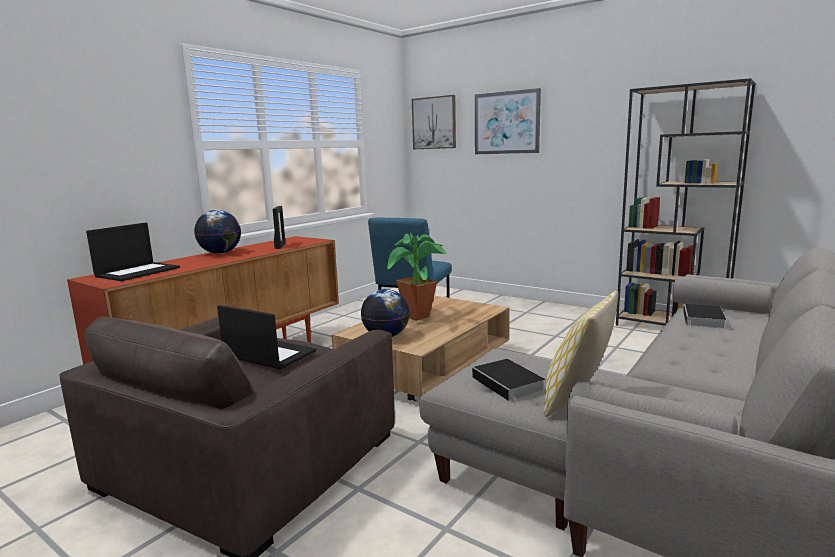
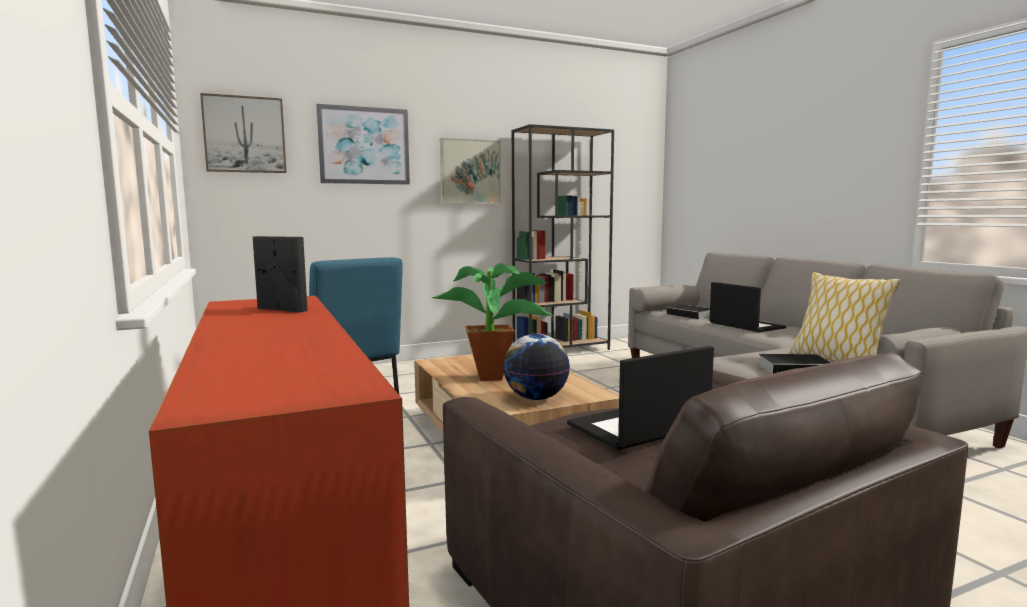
camera: 60 degrees left, 5 degrees down
(138, 272) = (268, 374): laptop -> laptop (745, 325)
(220, 253) = (234, 330): globe -> none
(596, 138) = (470, 171): none -> picture

